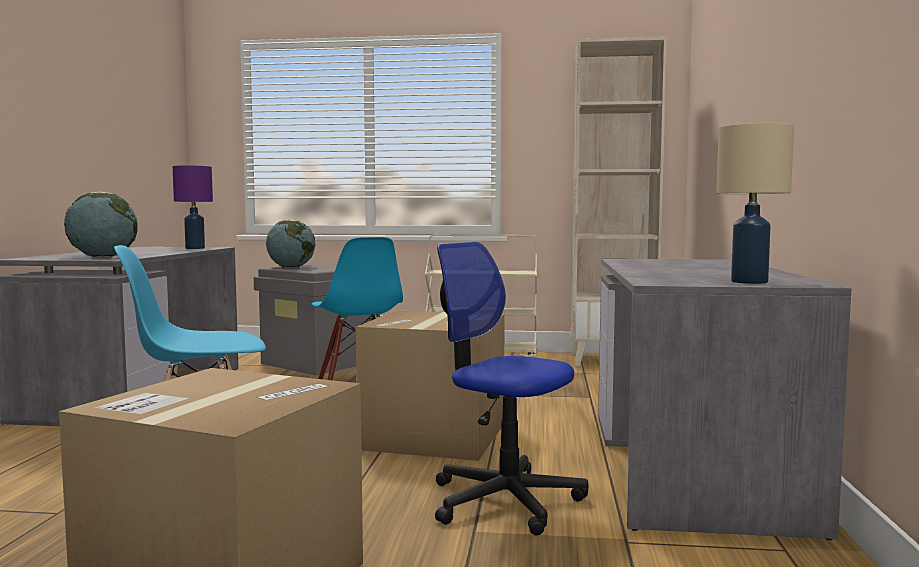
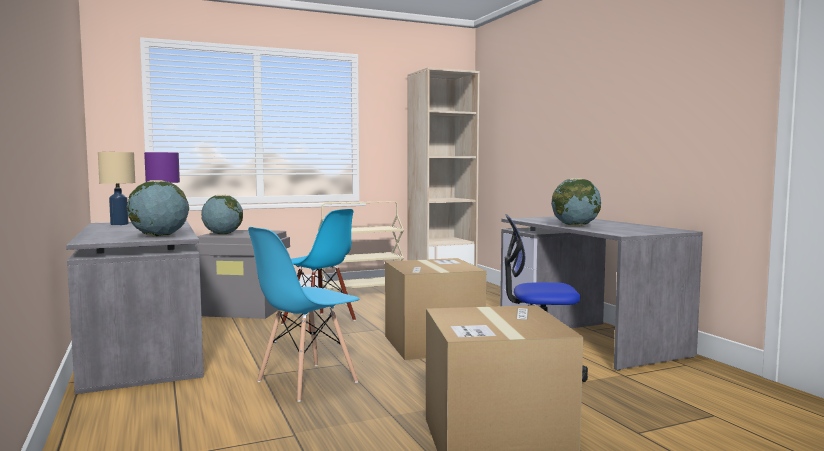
camera: 30 degrees left, 0 degrees up
(649, 270) = (575, 226): none -> globe
(749, 282) = (654, 231): beige table lamp -> beige table lamp (119, 224)

